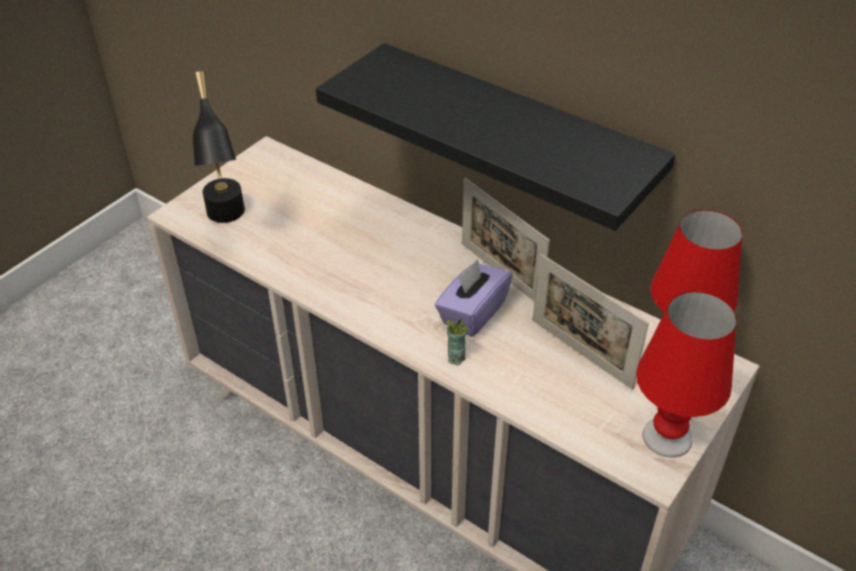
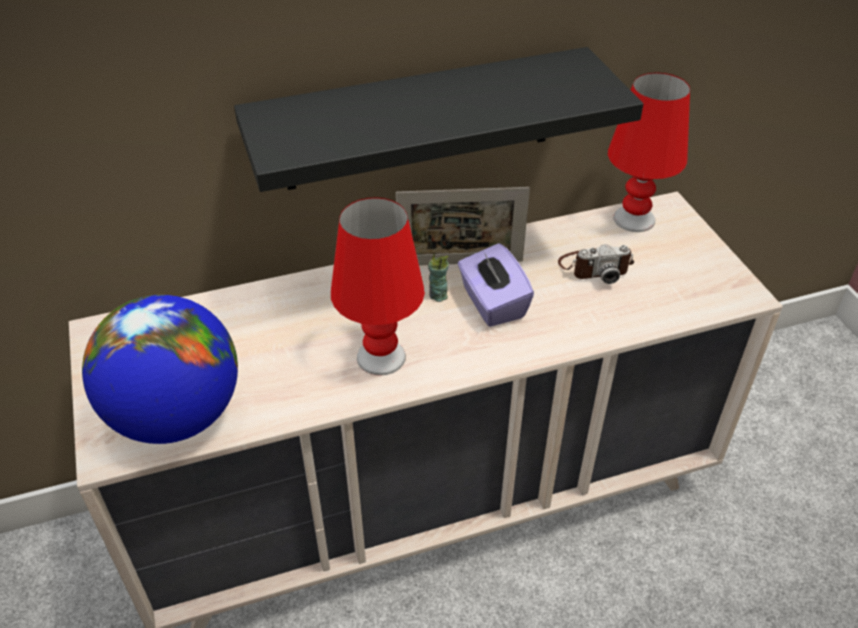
camera: 55 degrees left, 0 degrees up
(227, 222) = (176, 416): black table lamp -> globe
(455, 357) = (538, 340): cup -> cup (438, 295)
(581, 353) = (594, 267): picture frame -> camera
(667, 437) = (715, 270): red table lamp -> red table lamp (380, 356)

